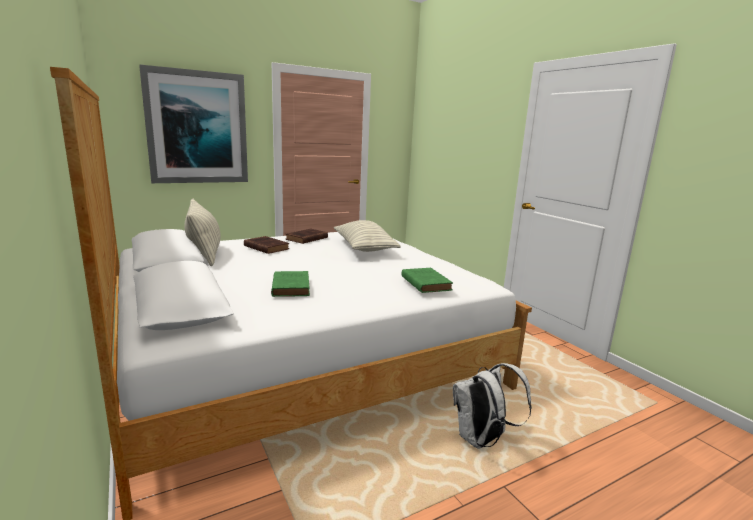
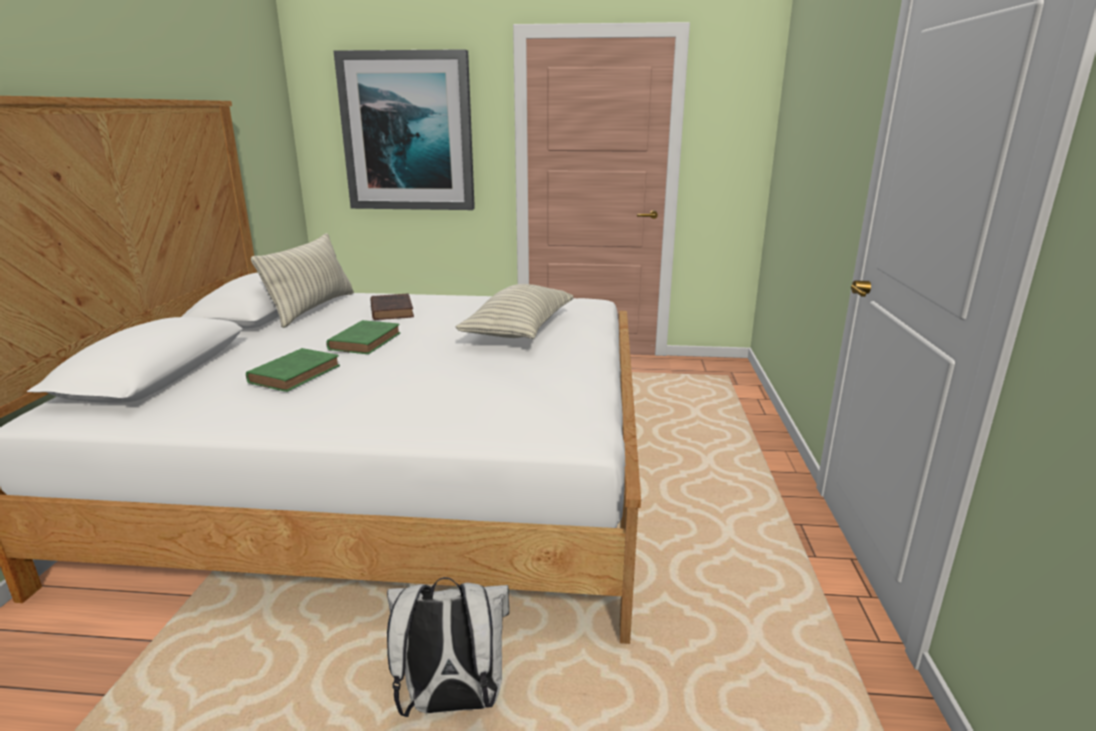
camera: 35 degrees right, 5 degrees up
(306, 239) = (468, 304): brown book -> none
(425, 283) = (466, 407): green book -> green book (366, 341)

